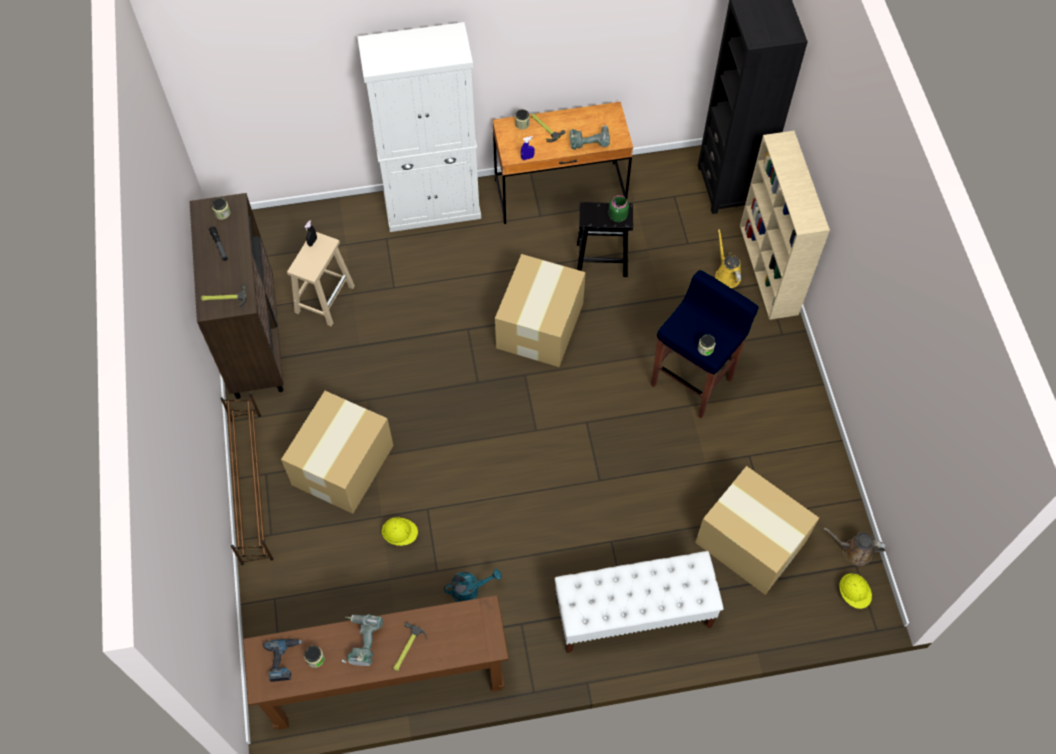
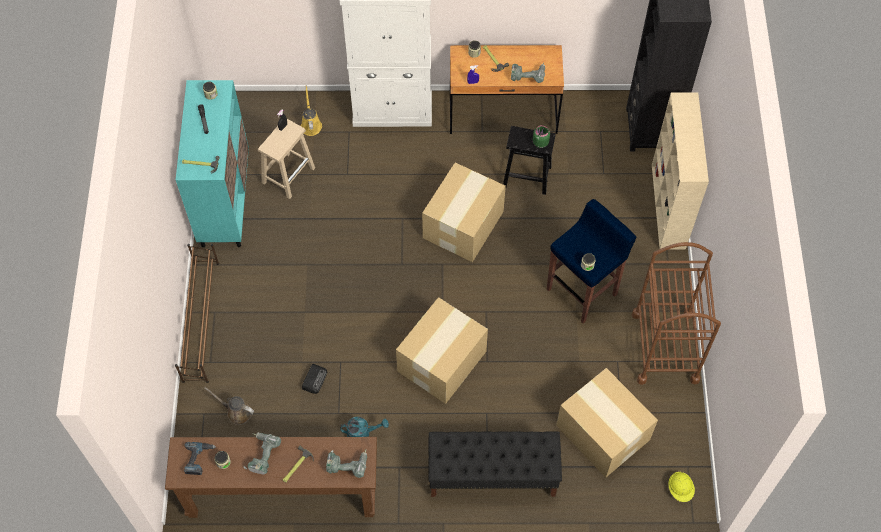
camera: 10 degrees right, 0 degrees up
(255, 340) = (225, 200): brown cabinet -> turquoise cabinet
(341, 466) = (277, 315): cardboard box -> cardboard box (440, 362)
(400, 534) = (314, 379): yellow hard hat -> radio
(469, 635) = (347, 464): none -> power drill
(633, 614) = (492, 475): white bench -> black bench
(726, 274) = (631, 205): yellow watering can -> yellow watering can (311, 124)
(800, 430) = (665, 347): none -> brown cart
(853, 551) = (688, 454): brown watering can -> brown watering can (236, 412)

